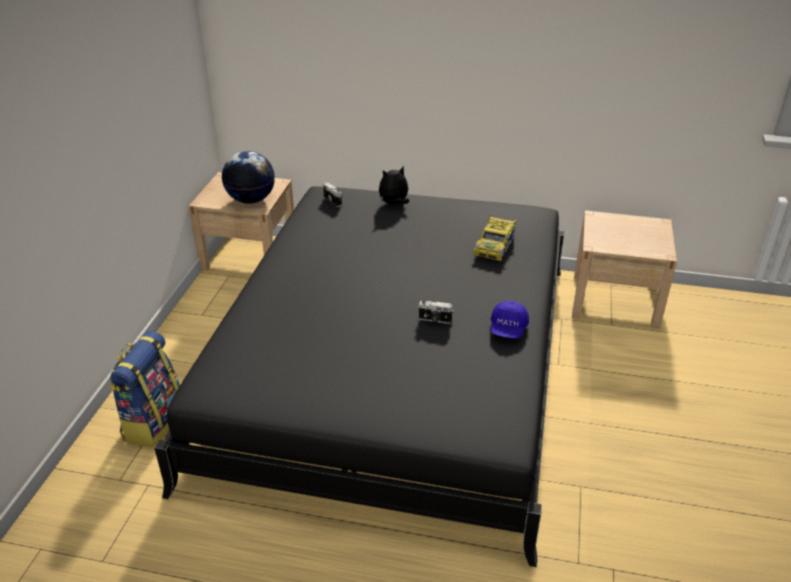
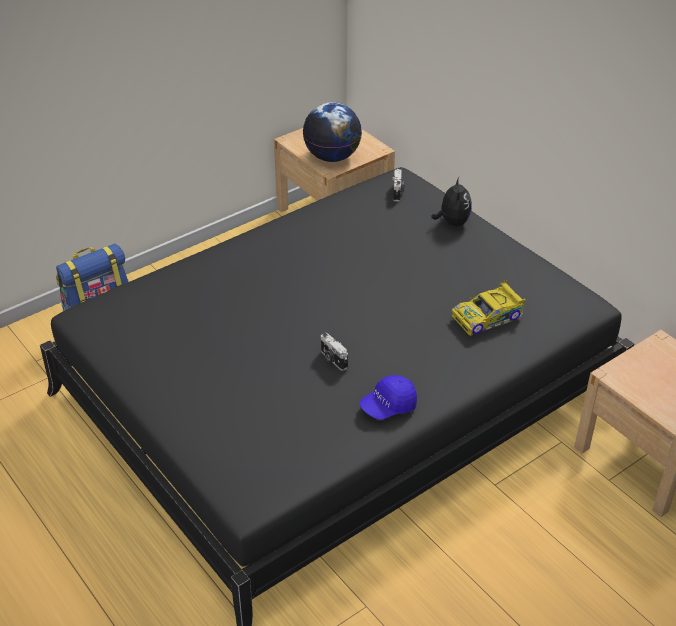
camera: 40 degrees right, 5 degrees up
(394, 203) = (452, 222): plush toy -> plush toy turned 75 degrees clockwise

